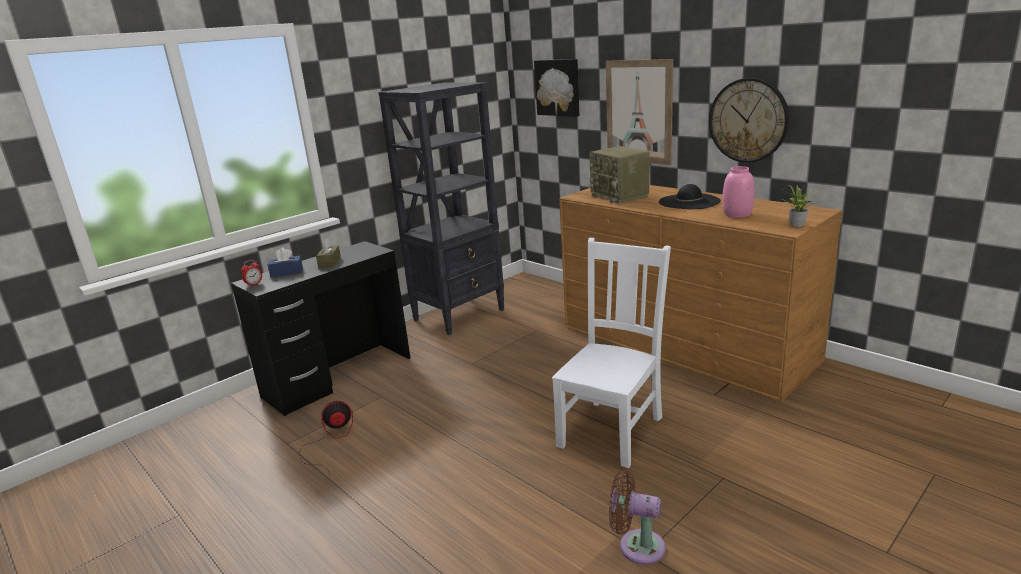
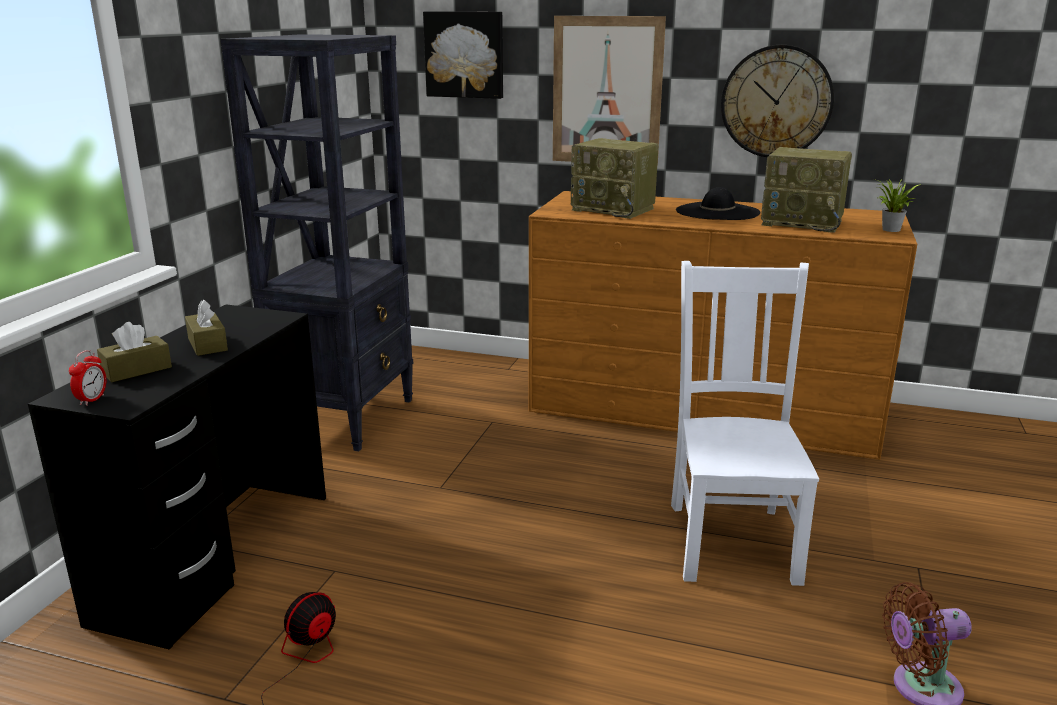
camera: 30 degrees left, 0 degrees up
(286, 272) = (137, 370): blue tissue box -> brown tissue box
(737, 214) = (803, 223): pink vase -> radio

